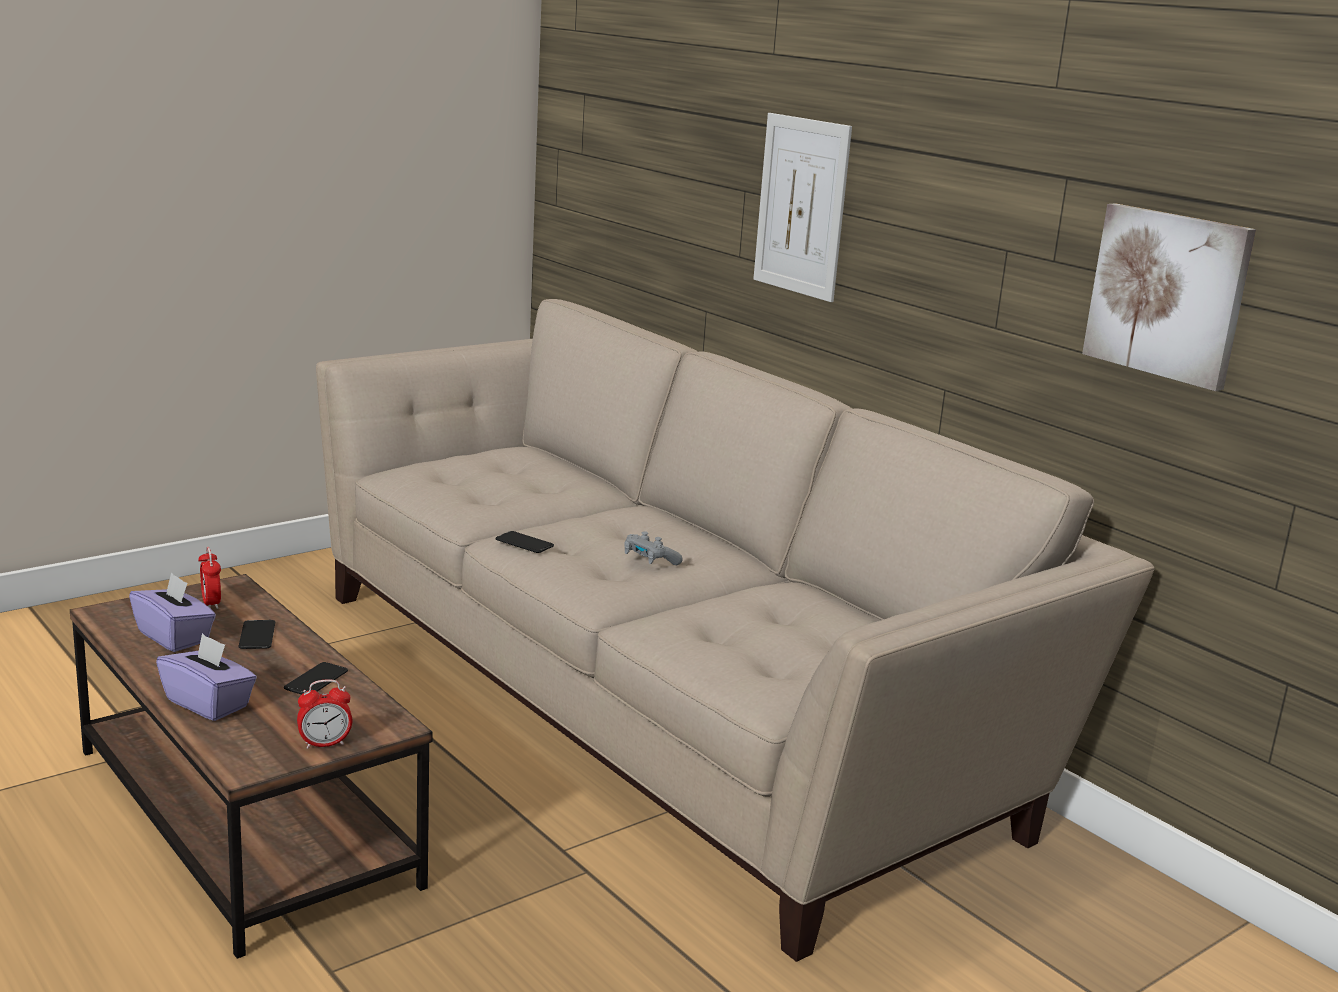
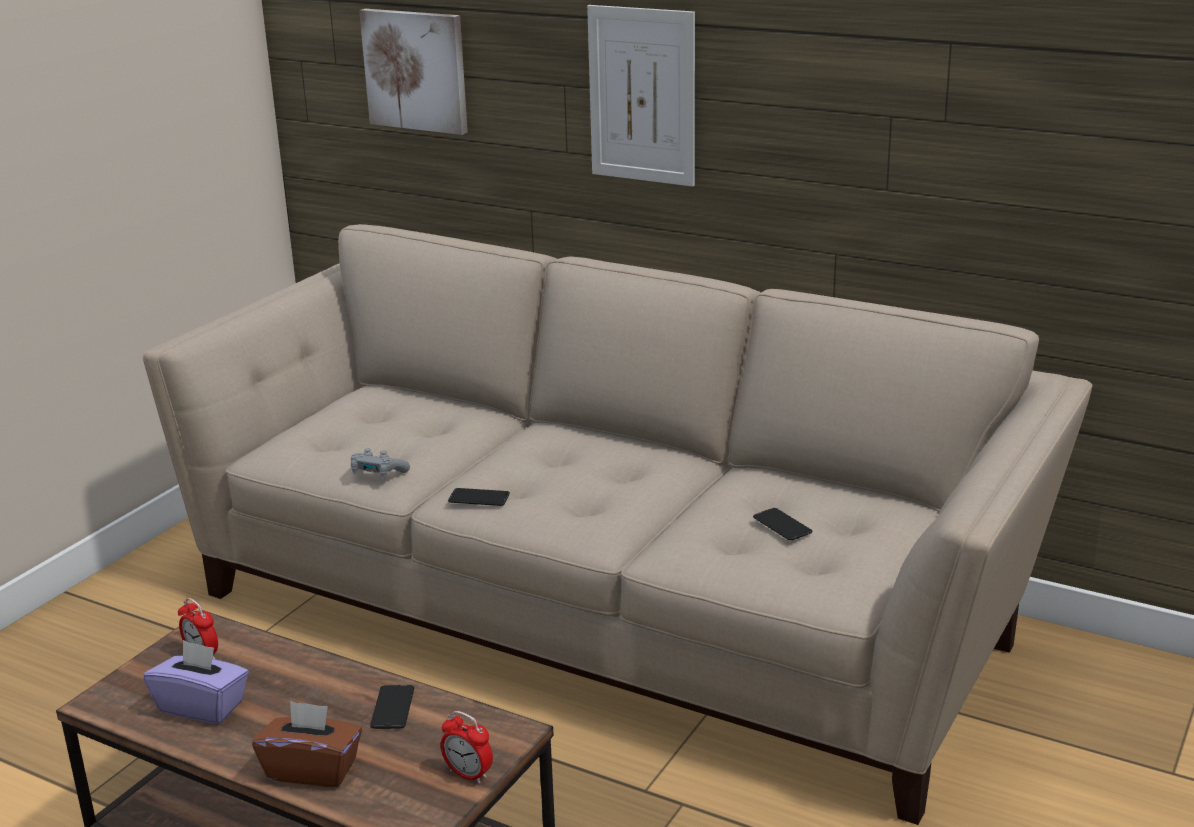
camera: 20 degrees left, 5 degrees up
(208, 703) = (312, 769): purple tissue box -> brown tissue box
(257, 635) = (285, 677): phone -> phone (782, 525)
(325, 744) = (468, 774): alarm clock -> alarm clock turned 75 degrees clockwise
(649, 560) = (611, 484): grey game controller -> grey game controller (377, 474)
(1168, 294) = (1075, 140): picture -> picture (416, 70)

